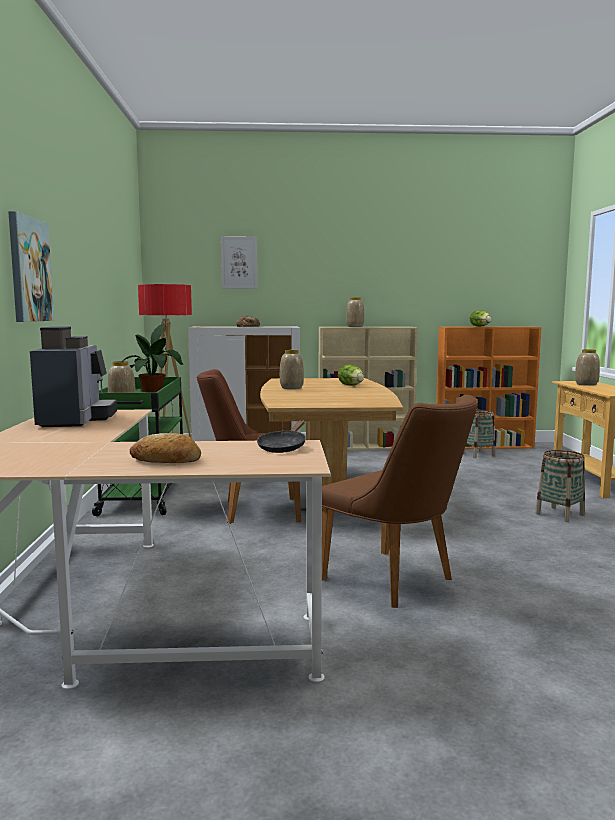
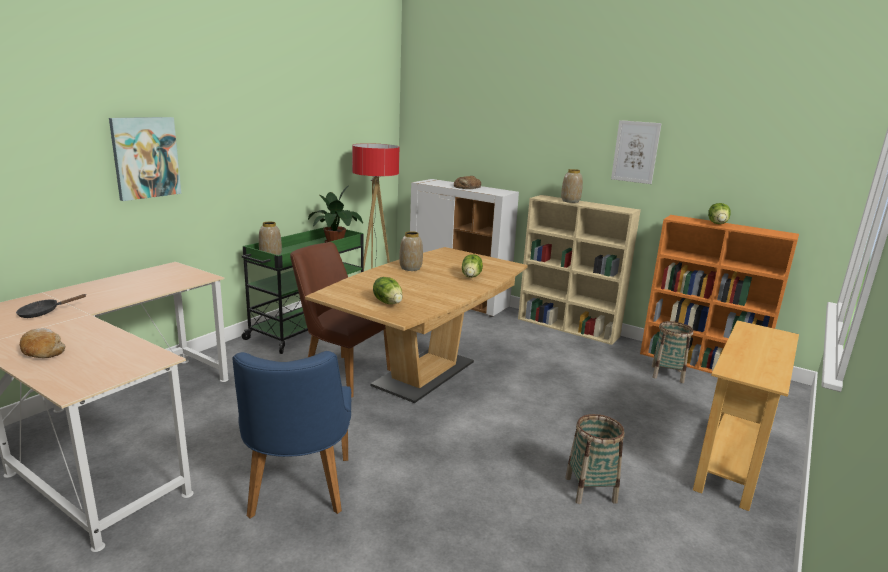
camera: 35 degrees right, 10 degrees up
(76, 420) = (150, 279): coffee machine -> none
(239, 262) = (475, 121): picture -> picture (635, 152)
(283, 447) = (136, 360): black frying pan -> black frying pan (43, 313)
(345, 401) = (388, 302): none -> lettuce
(397, 582) = (297, 493): brown chair -> blue chair
(586, 384) = (759, 340): vase -> none

